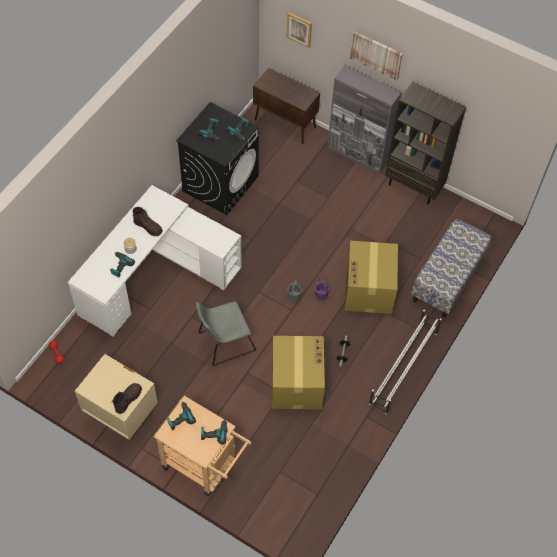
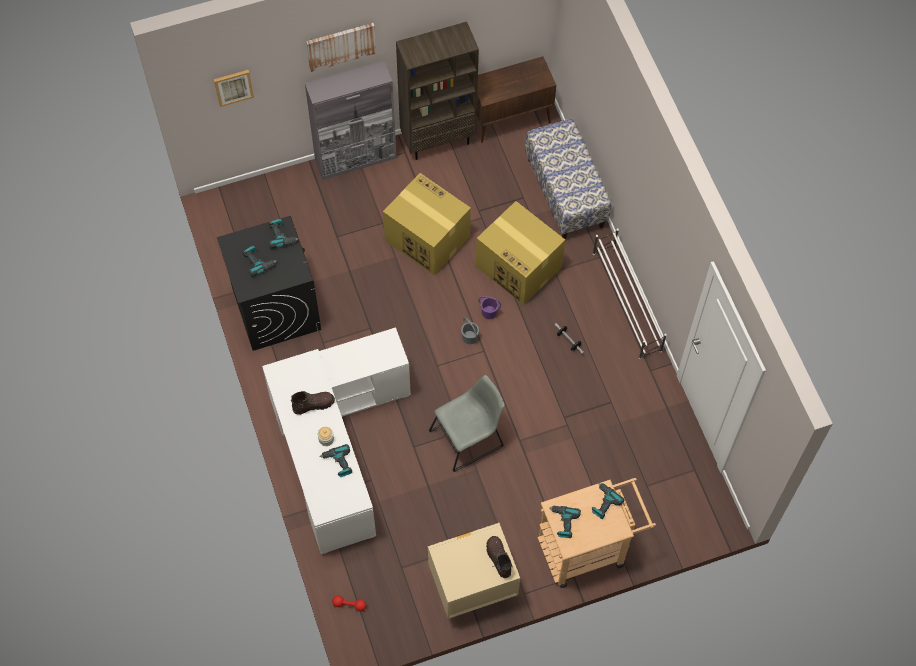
camera: 50 degrees left, 5 degrees up
(224, 342) = (469, 437): grey chair -> grey chair turned 135 degrees counterclockwise
(285, 124) = (256, 195): brown cabinet -> brown cabinet (511, 119)
(296, 382) = (566, 404): cardboard box -> cardboard box (426, 238)

